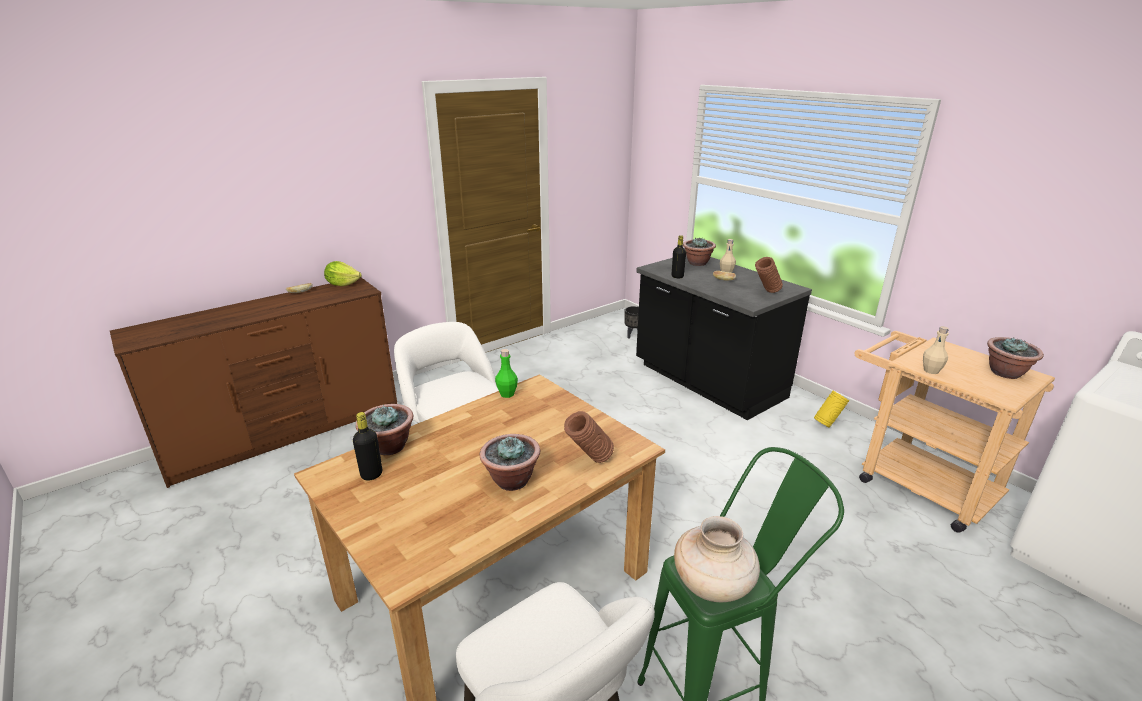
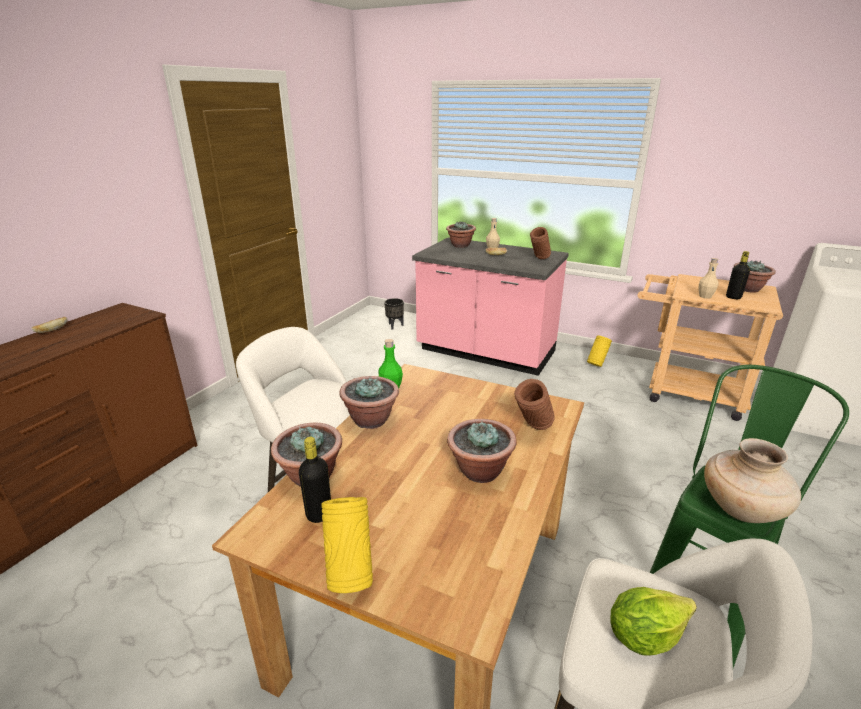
camera: 25 degrees left, 0 degrees up
(343, 284) = (106, 313): lettuce -> lettuce (644, 635)
(356, 521) = (350, 574): none -> yellow vase
(468, 416) = (371, 420): none -> potted plant
(677, 276) = (455, 257): black bottle -> black bottle (733, 297)
(707, 382) = (485, 352): black counter -> pink counter

